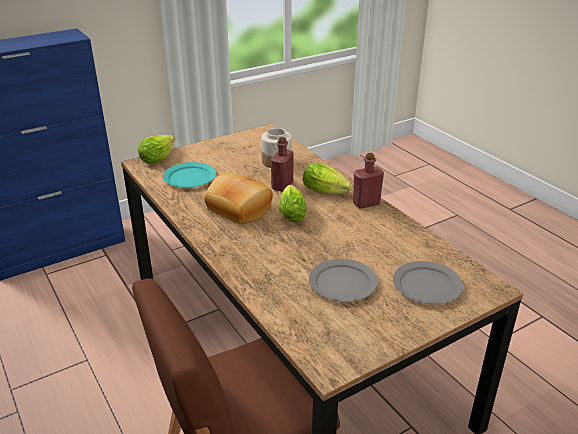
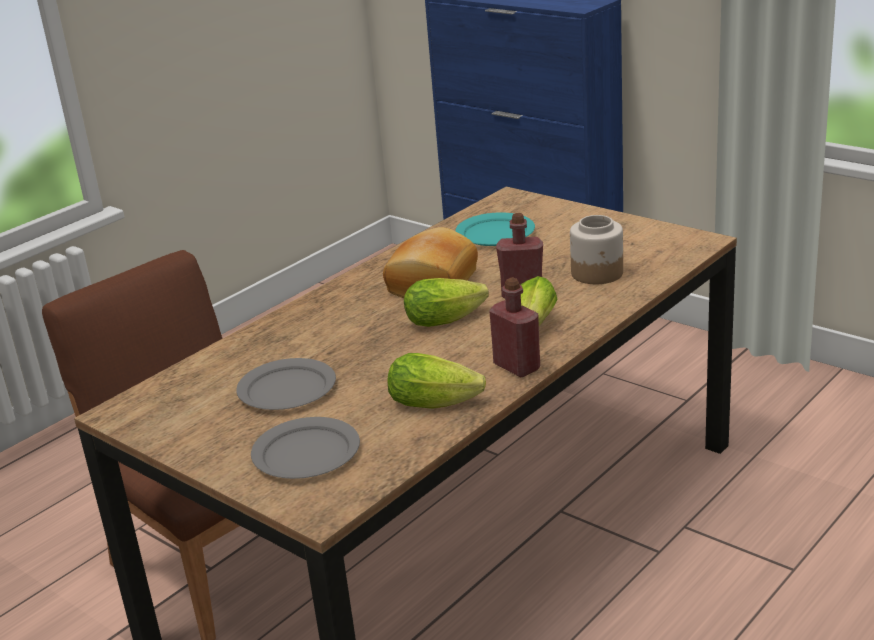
camera: 75 degrees right, 5 degrees down
(159, 157) = (537, 201): lettuce -> lettuce (438, 402)

